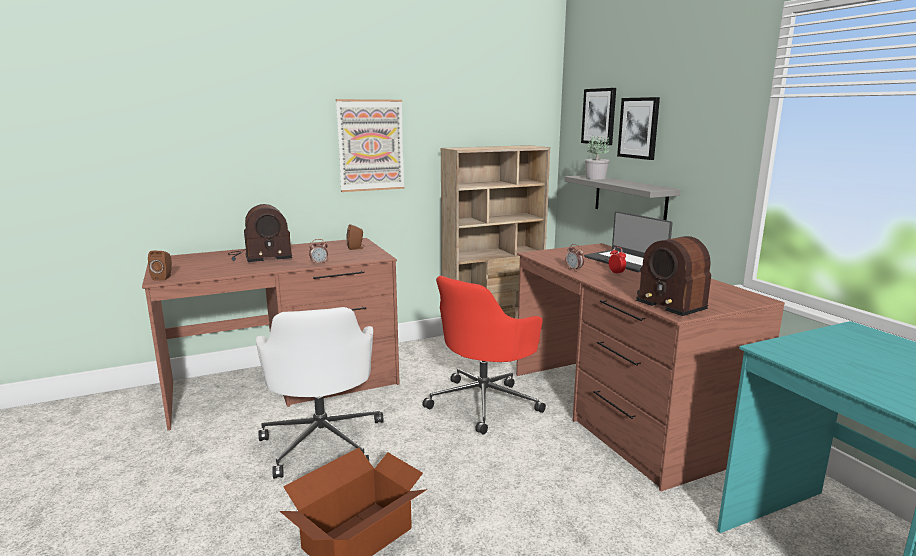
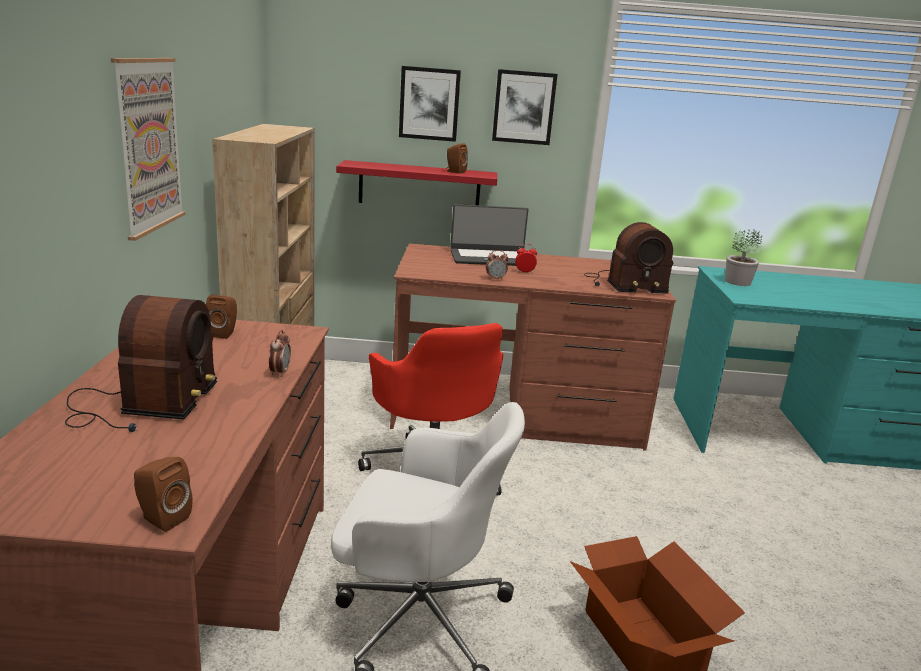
camera: 65 degrees left, 5 degrees up
(595, 178) = (379, 165): potted plant -> potted plant (738, 282)
(599, 116) = (355, 85): picture -> picture (524, 107)
(629, 199) = (419, 186): grey shelf -> red shelf
(636, 185) = (454, 172): none -> brown speaker

